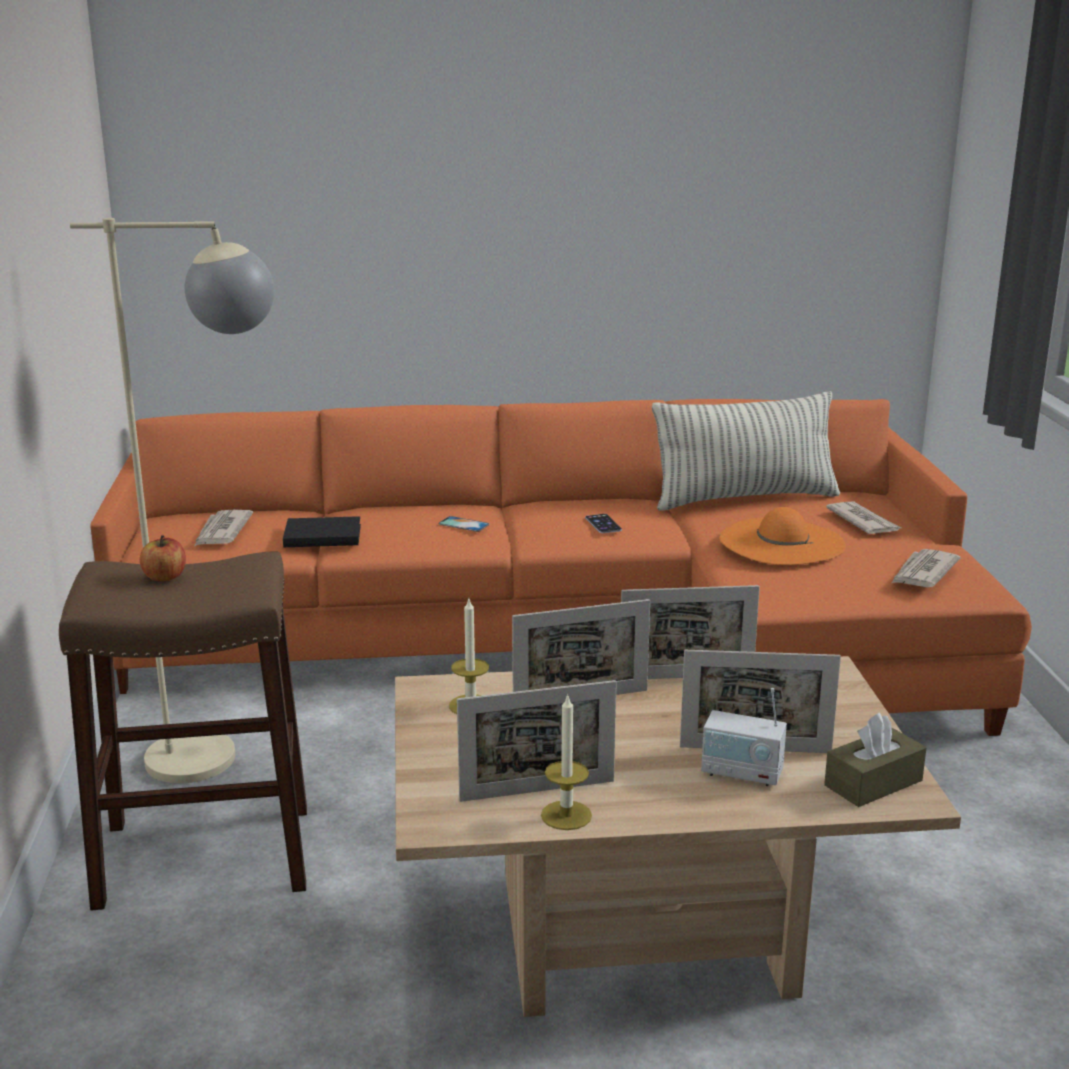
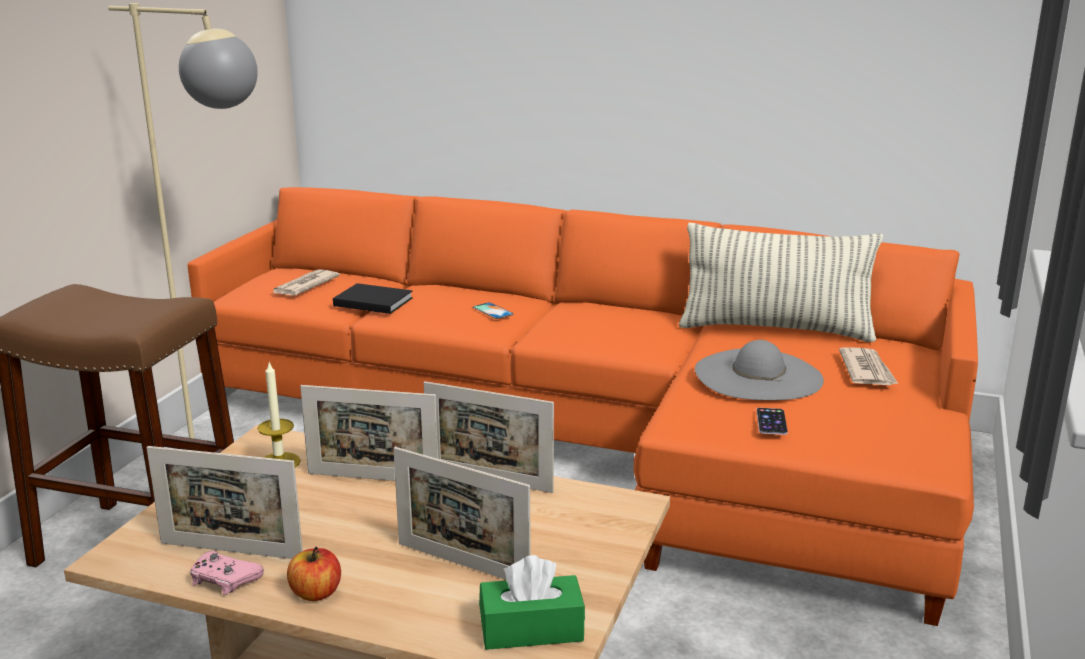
camera: 25 degrees right, 0 degrees up
(165, 577) = (102, 304): apple -> apple (316, 593)
(566, 815) = (224, 579): candle -> pink game controller
(603, 524) = (610, 330): phone -> phone (771, 421)
(742, 773) = (421, 584): radio -> none
(781, 542) = (758, 375): orange hat -> grey hat
(873, 783) = (531, 629): brown tissue box -> green tissue box
(923, 572) = (872, 432): newspaper -> none

